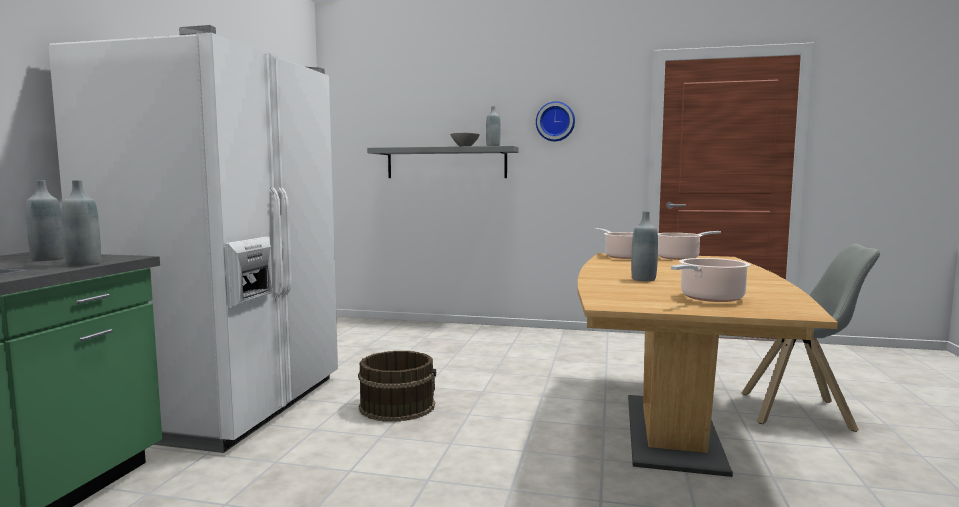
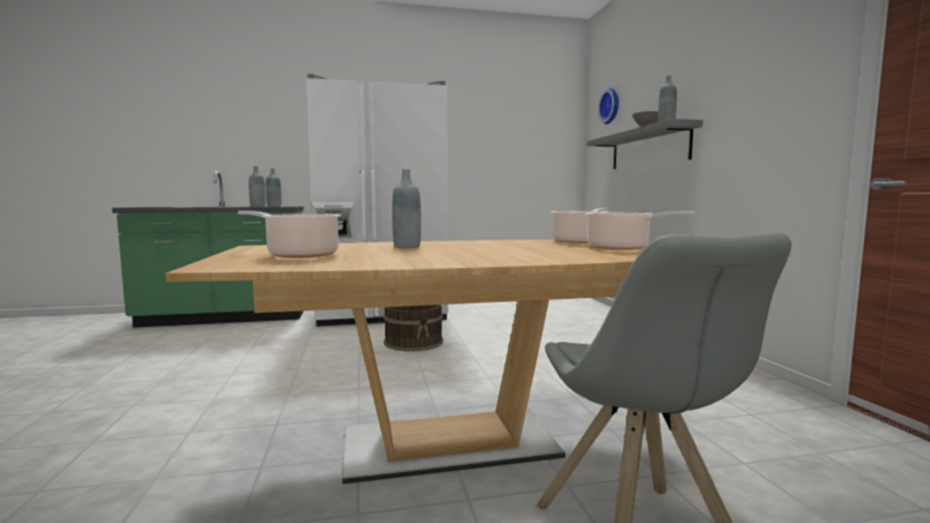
camera: 65 degrees right, 0 degrees up
(555, 121) = (739, 77): wall clock -> wall clock (611, 106)

